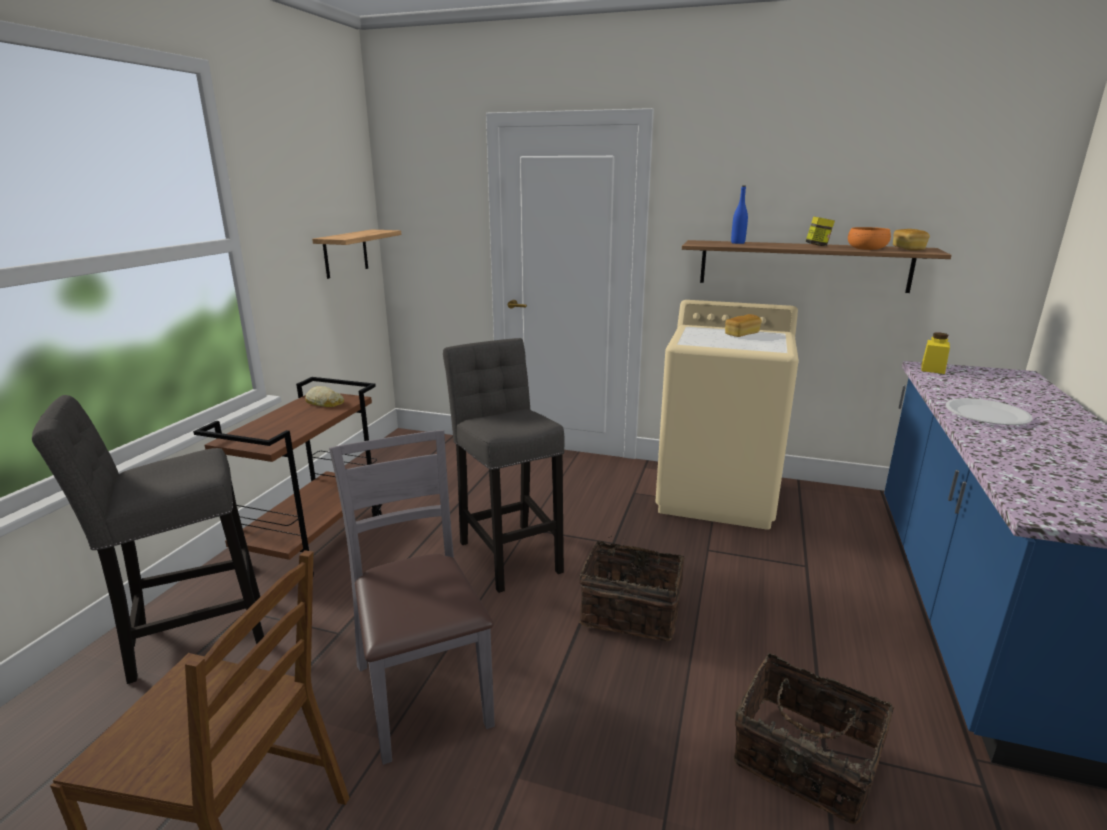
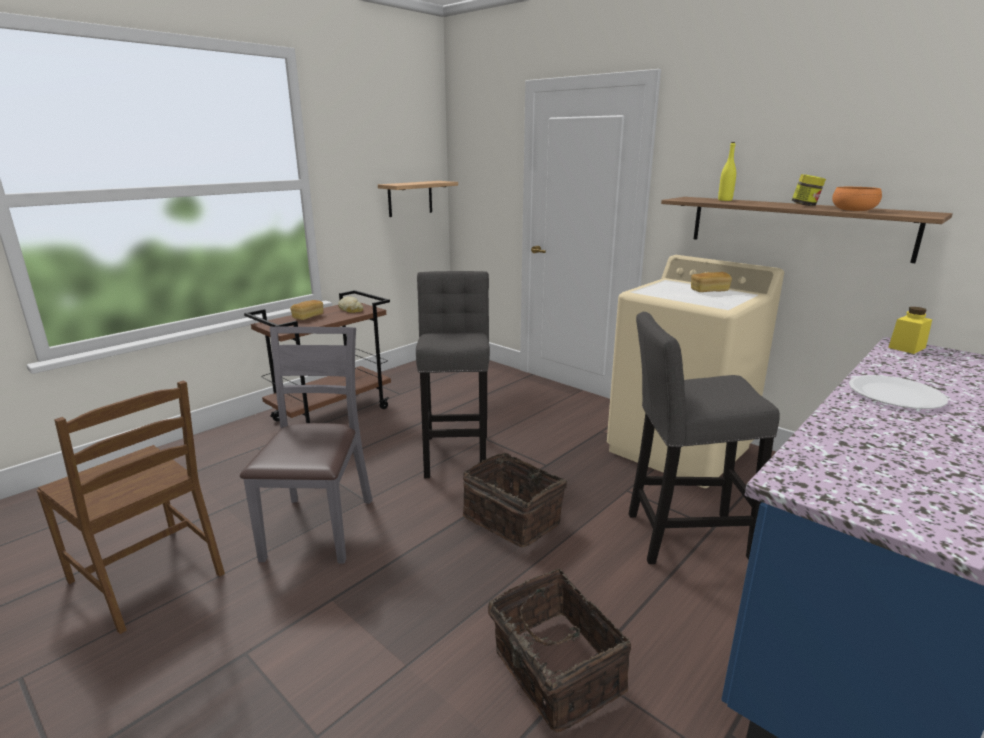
camera: 25 degrees right, 0 degrees up
(190, 637) = (216, 454): grey stool -> grey stool (680, 536)
(737, 243) = (725, 200): blue bottle -> yellow bottle
(908, 249) = (905, 212): bread -> bread (308, 317)

